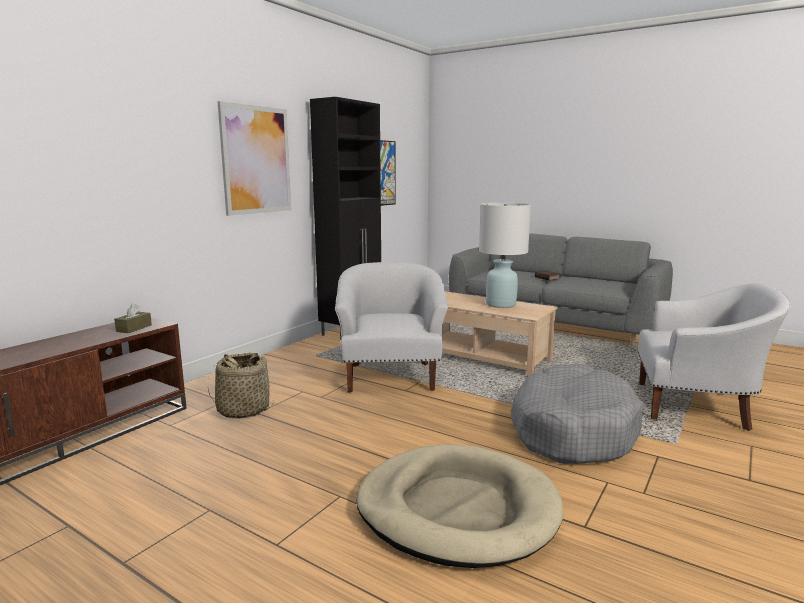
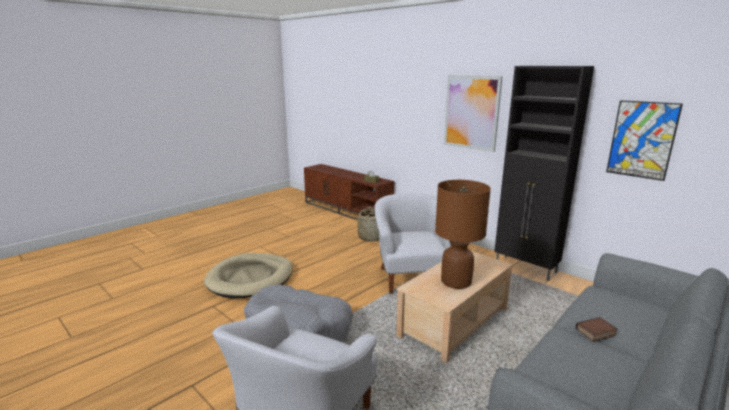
camera: 100 degrees right, 5 degrees up
(391, 375) = (413, 276): white armchair -> white armchair turned 105 degrees counterclockwise
(501, 304) = (456, 282): white table lamp -> brown table lamp

